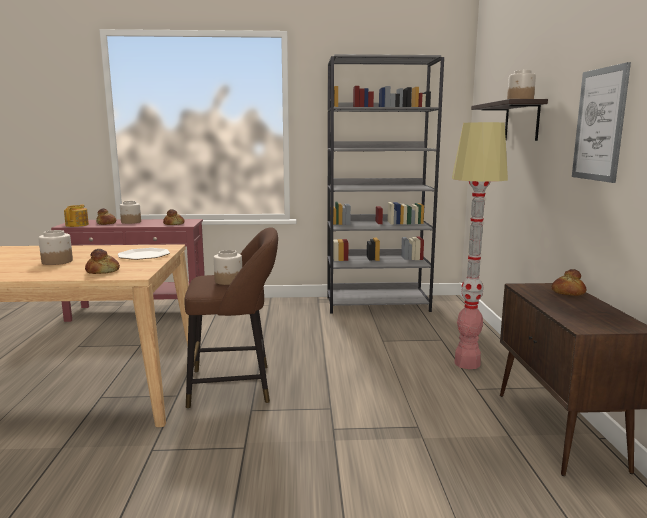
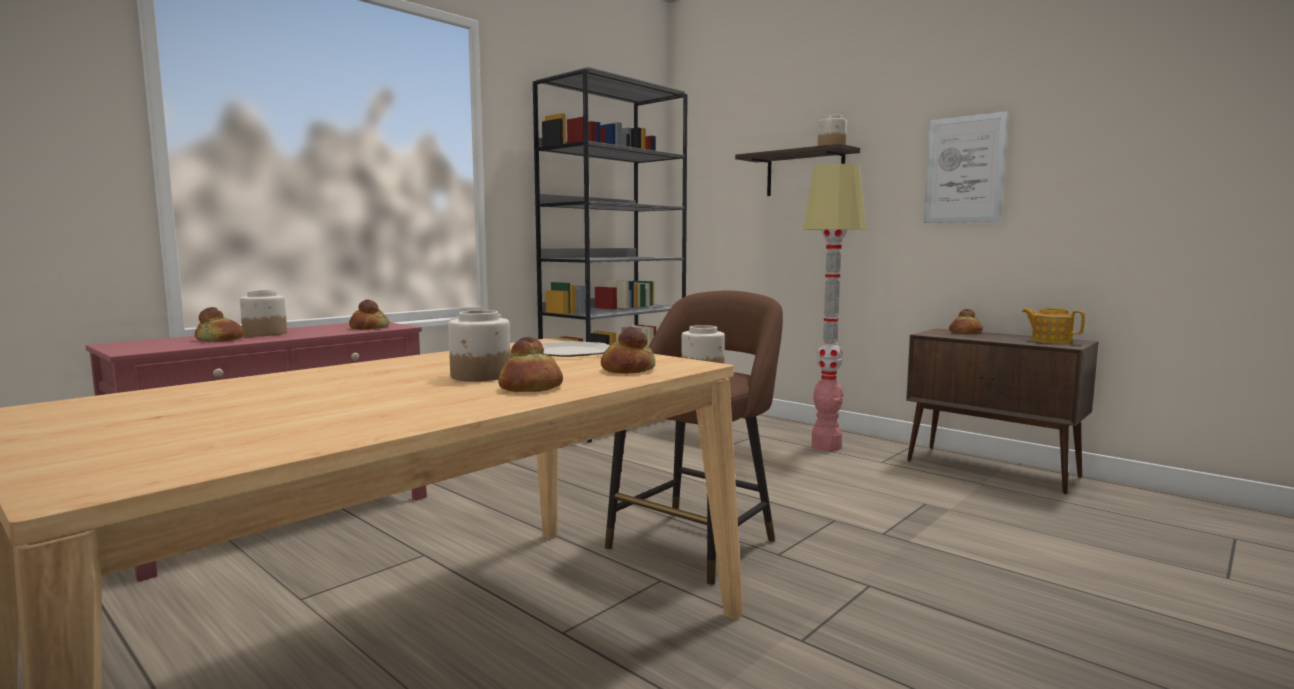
camera: 45 degrees left, 5 degrees down
(37, 271) = (532, 387): none -> bread
(77, 225) = (161, 347): teapot -> teapot (1050, 341)

